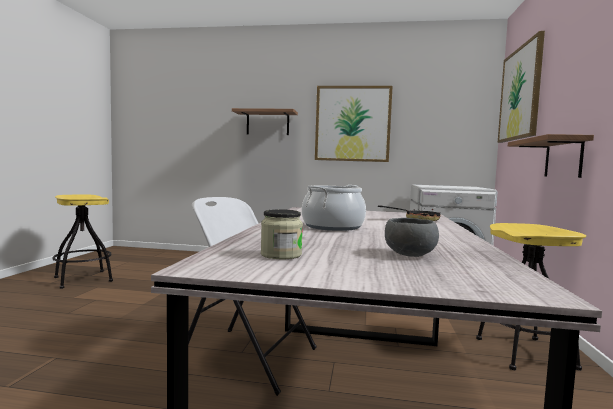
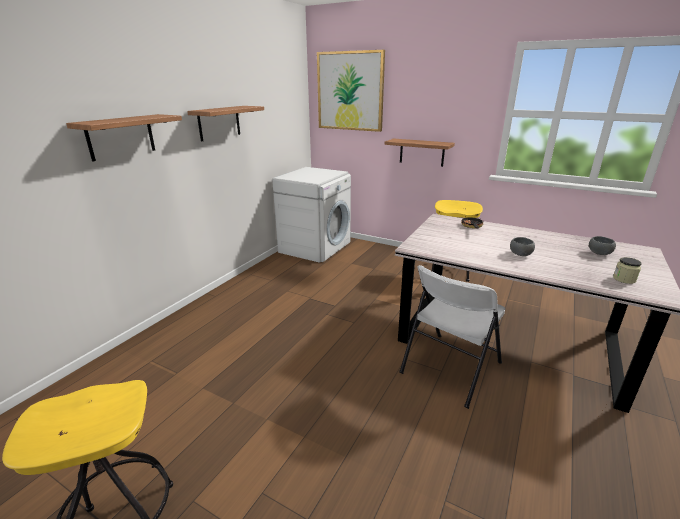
camera: 70 degrees left, 20 degrees up
(332, 227) = (519, 254): cooking pot -> grey bowl
(352, 124) = (219, 123): picture -> shelf

